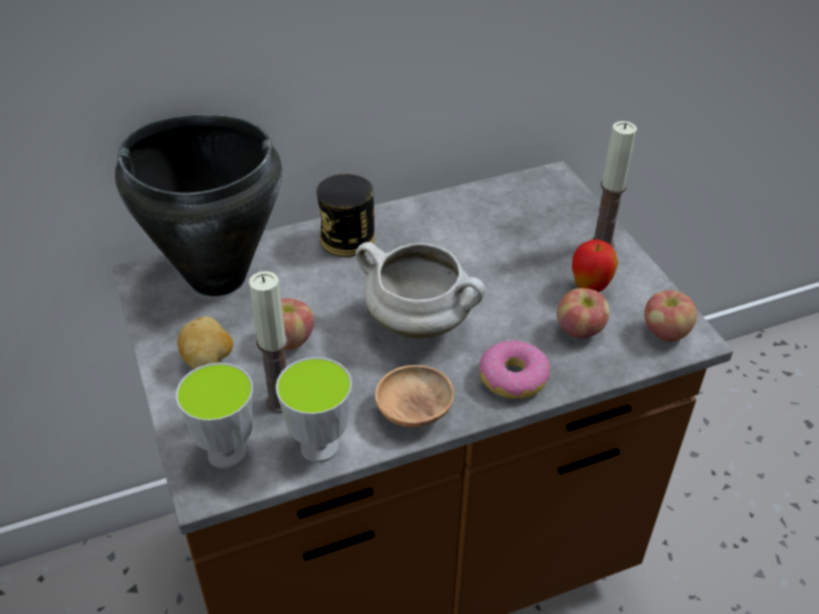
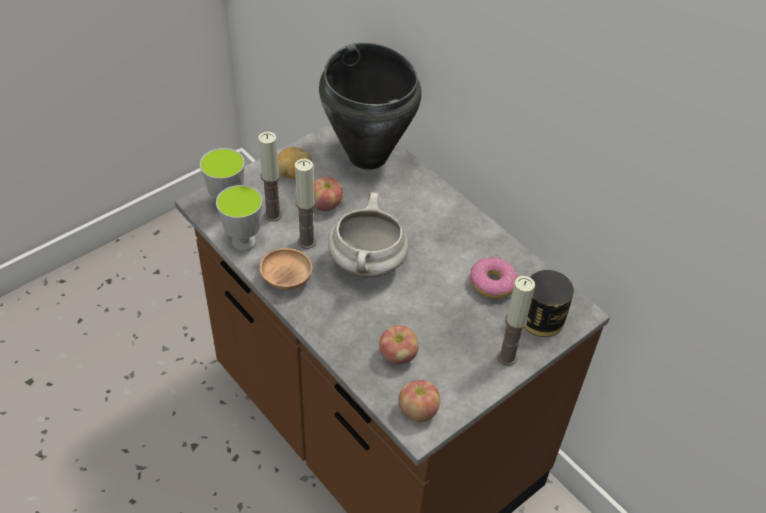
camera: 70 degrees right, 5 degrees up
(347, 239) = (436, 207): can -> can (542, 319)
(352, 375) = (306, 242): none -> candle
(512, 378) = (333, 324): donut -> donut (492, 283)
(590, 288) = (448, 356): apple -> none

